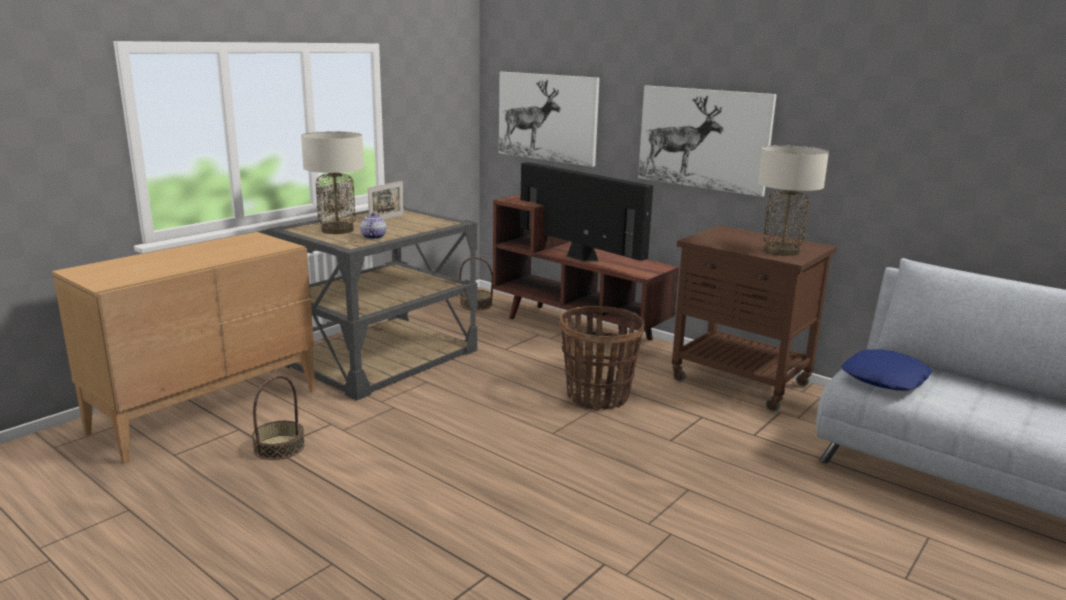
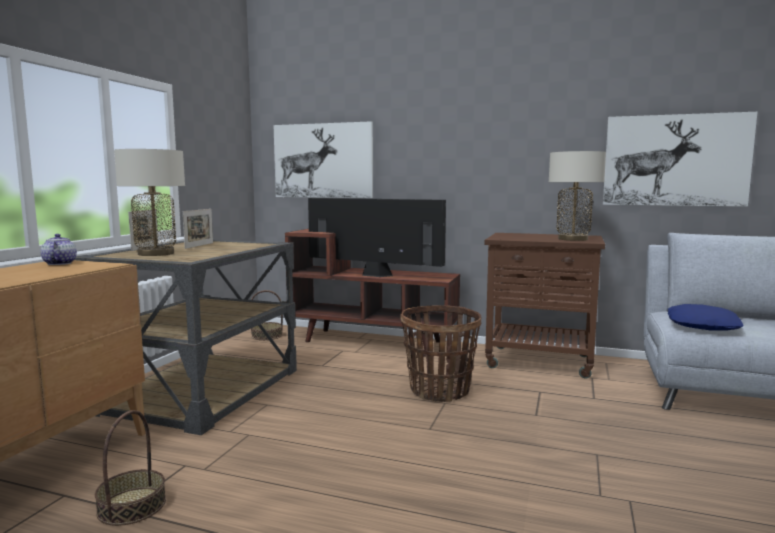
camera: 20 degrees left, 10 degrees down
(373, 237) = (202, 255): teapot -> teapot (59, 263)
(703, 138) = (473, 163): picture -> picture (675, 160)

